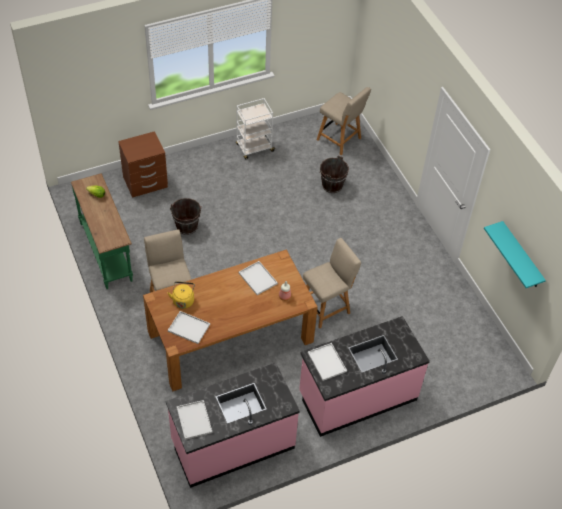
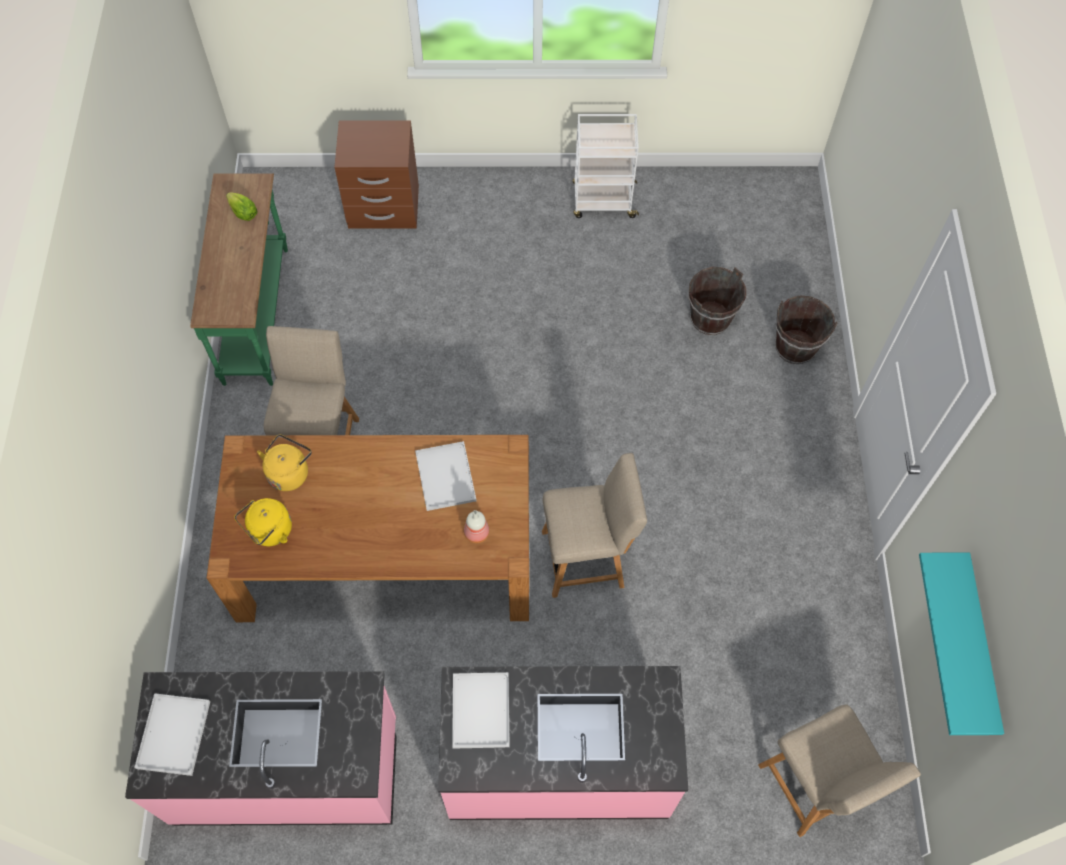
camera: 25 degrees right, 10 degrees up
(186, 227) = (413, 314): brown bucket -> brown bucket (795, 348)
(188, 328) = (269, 532): white tray -> yellow kettle
(340, 140) = (768, 233): beige chair -> beige chair (815, 787)

